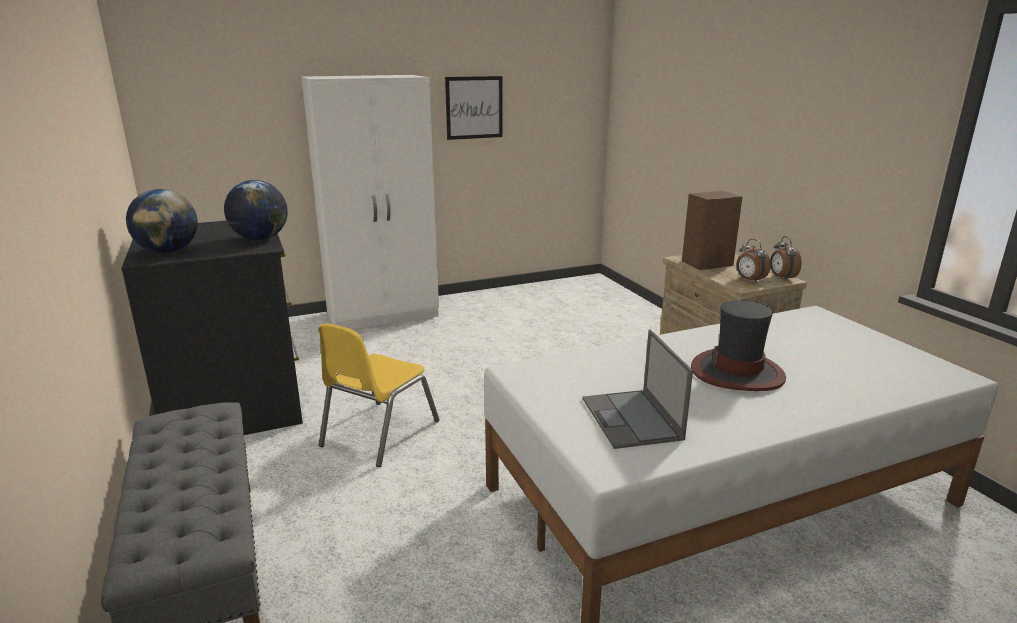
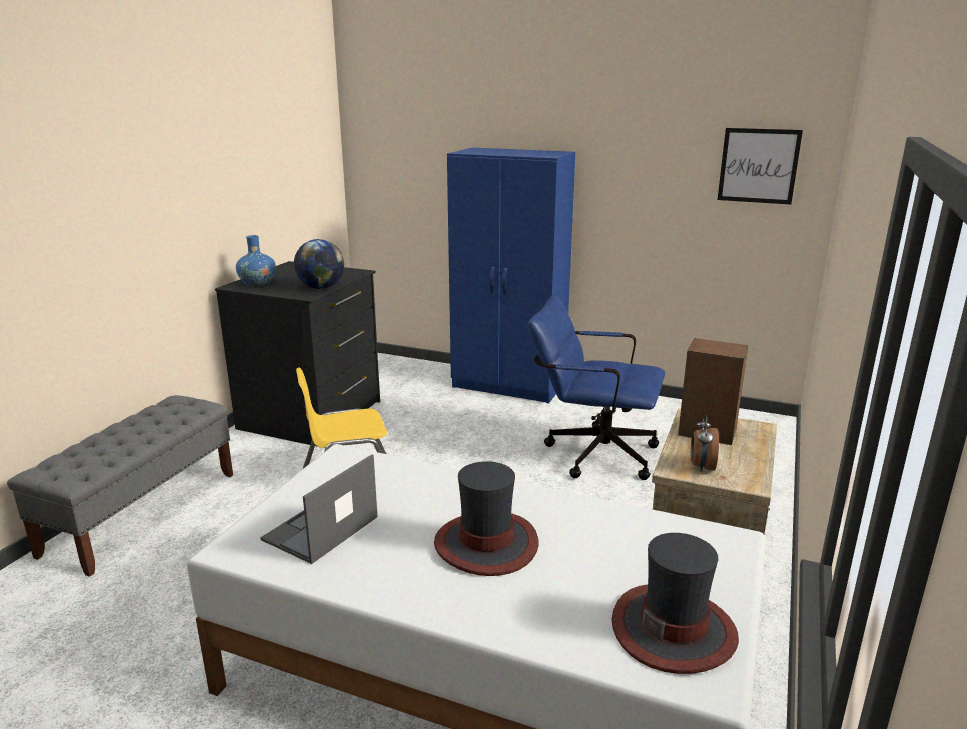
camera: 45 degrees right, 0 degrees up
(168, 252) = (258, 283): globe -> blue vase
(384, 315) = (509, 385): white wardrobe -> blue wardrobe
(474, 107) = (643, 191): picture -> picture (758, 166)
(528, 336) = (592, 452): none -> blue office chair
(781, 277) = (750, 480): alarm clock -> none
(896, 362) = (673, 629): none -> hat

